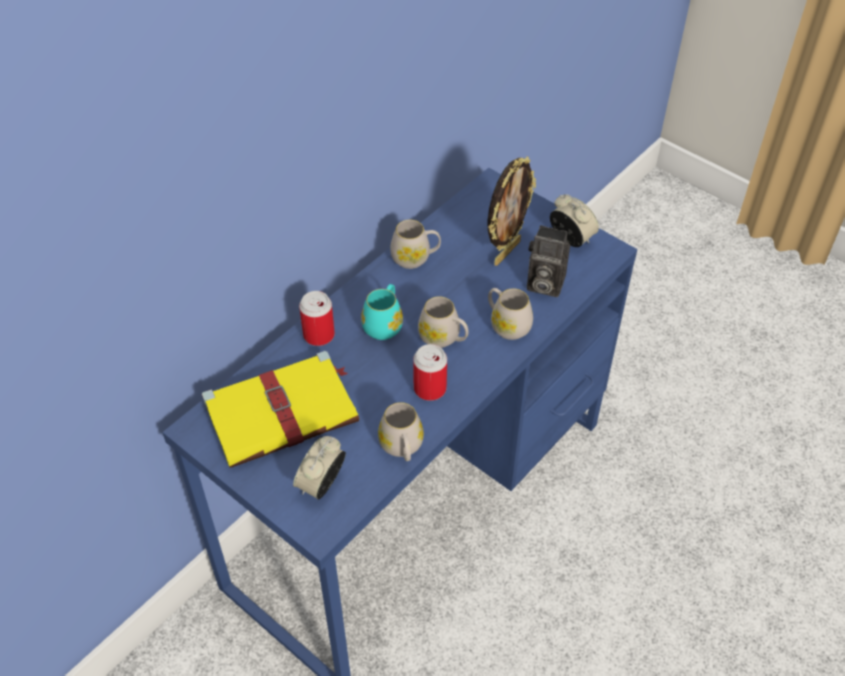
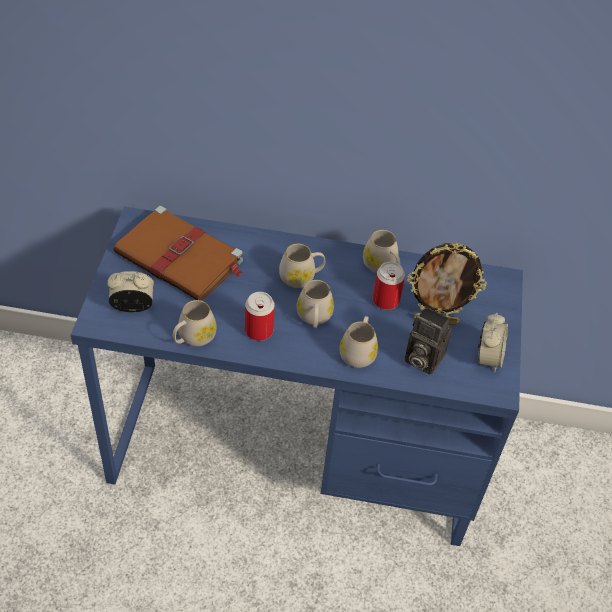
camera: 55 degrees right, 0 degrees up
(283, 411) = (181, 258): yellow book -> brown book
(319, 335) = (262, 245): can -> can (386, 300)
(384, 324) = (301, 277): turquoise mug -> white mug
(543, 284) = (421, 358): camera -> camera turned 45 degrees counterclockwise

